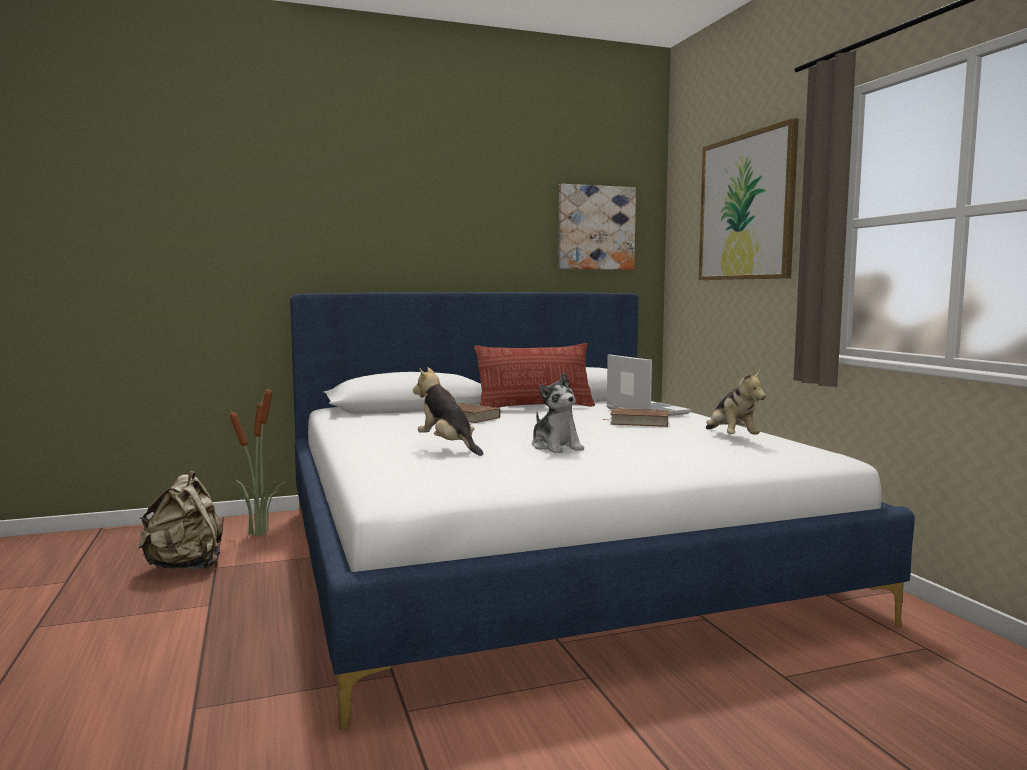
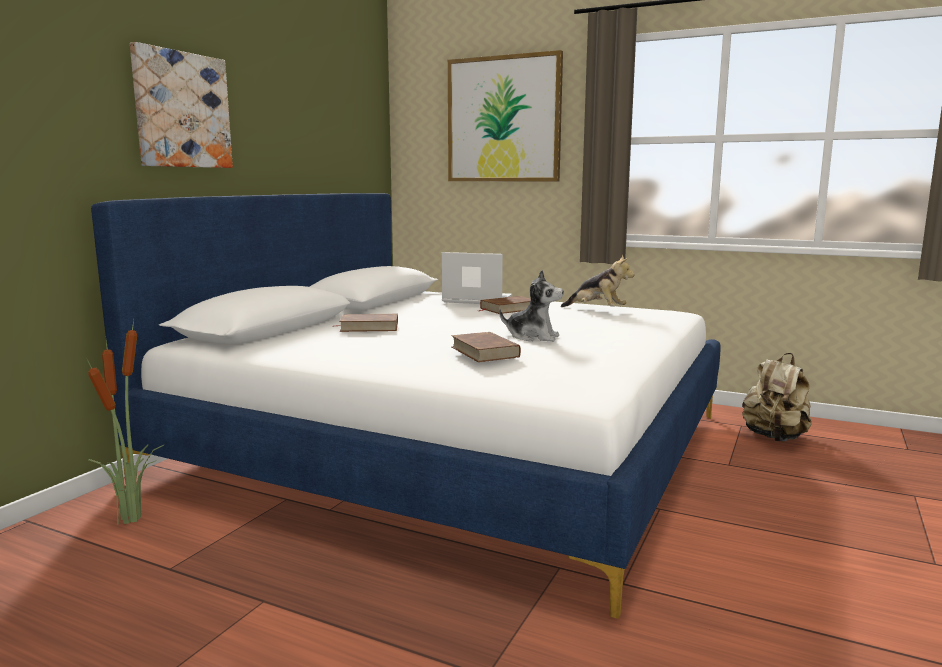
camera: 45 degrees left, 5 degrees up
(185, 566) = (124, 583): beige backpack -> beige backpack (774, 438)
(448, 446) = (485, 352): plush toy -> brown book
(535, 407) = (383, 310): pillow -> none
(595, 228) = (348, 127): picture -> picture (182, 110)

